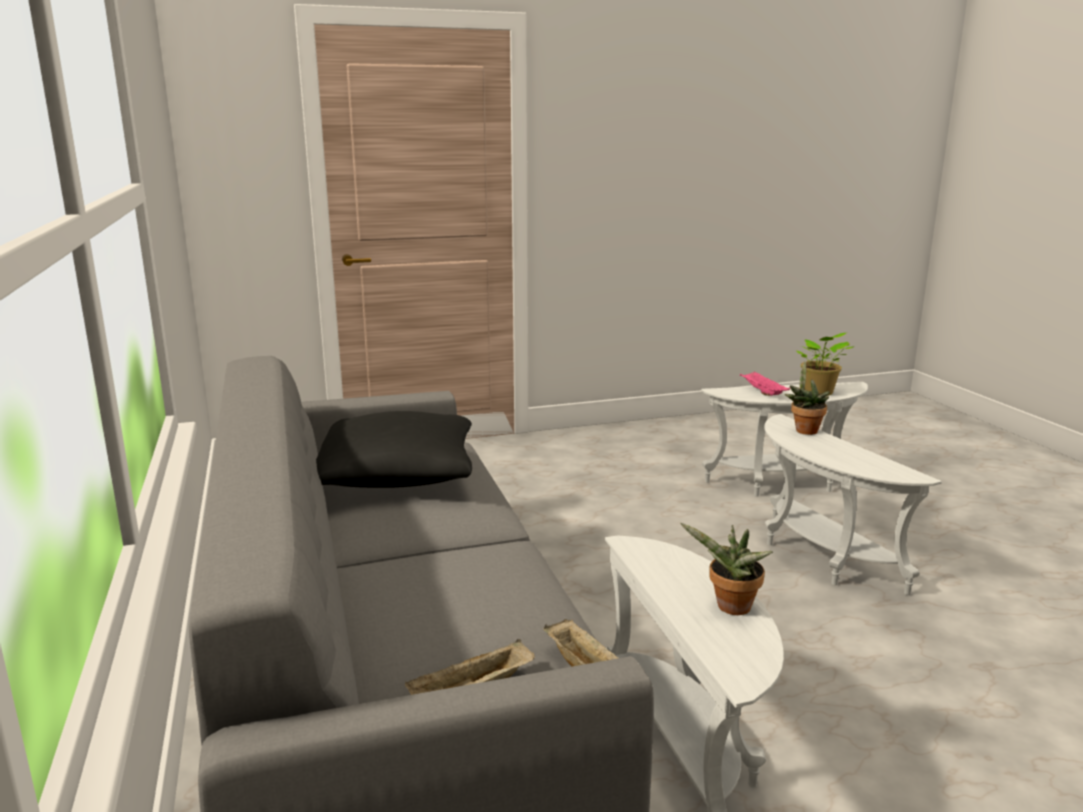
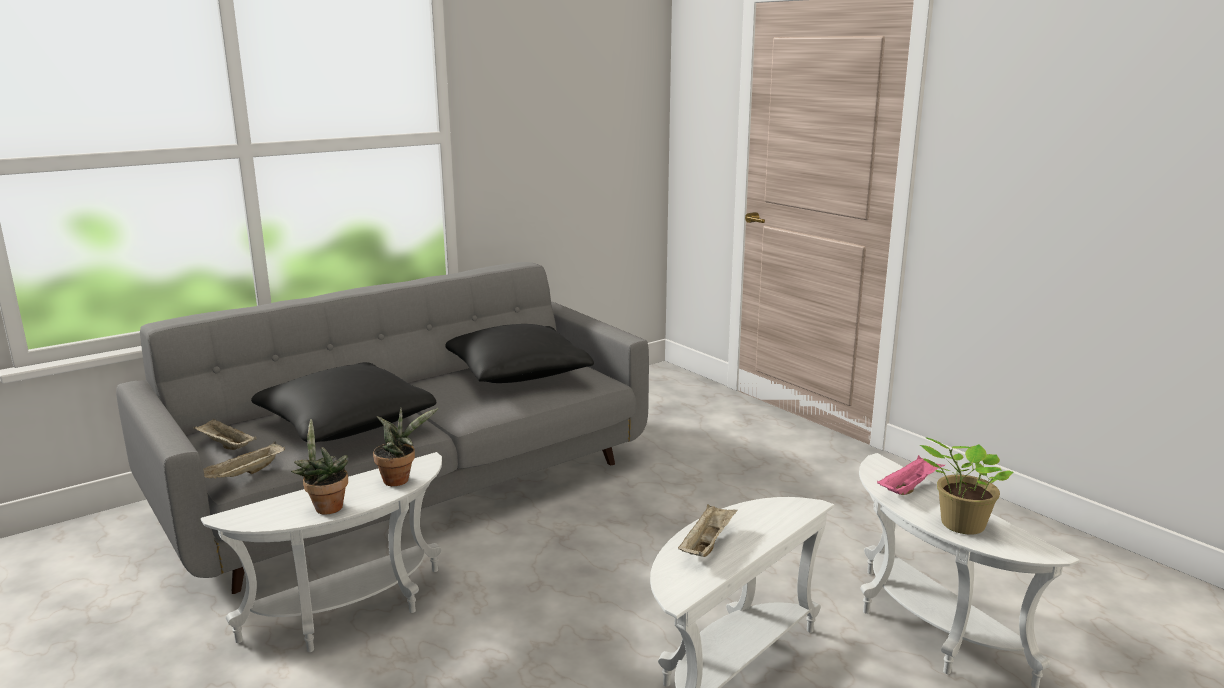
camera: 70 degrees right, 0 degrees up
(468, 588) = (346, 424): none -> black pillow
(804, 430) = (784, 520): potted plant -> potted plant (400, 479)
(838, 456) = (707, 544): none -> beige tray

